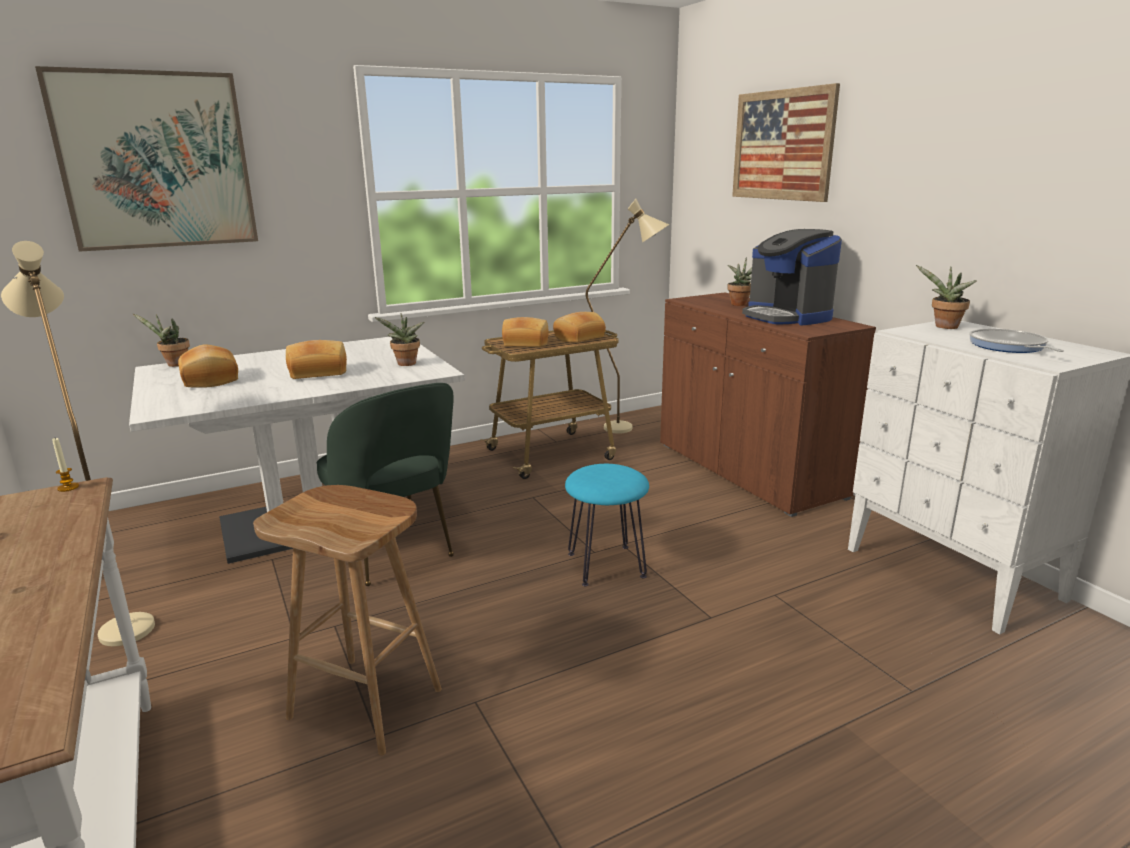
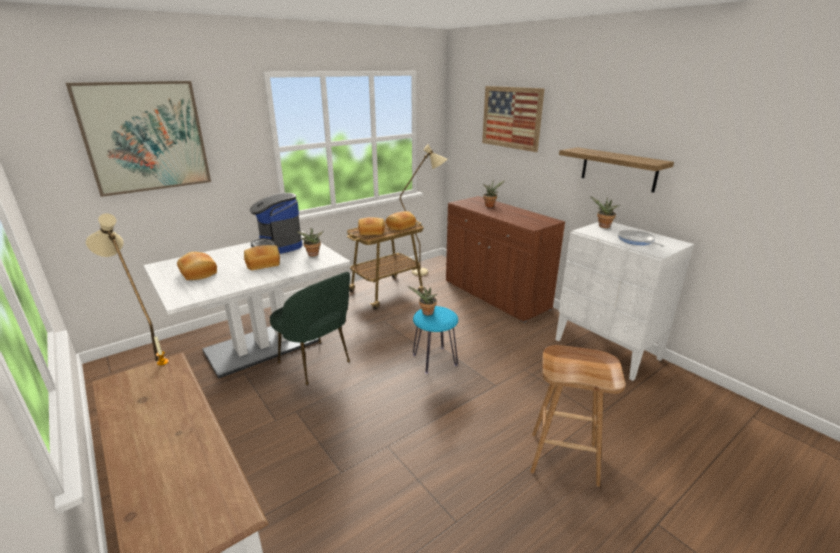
camera: 10 degrees left, 5 degrees up
(174, 364) = (168, 262): potted plant -> potted plant (426, 313)
(368, 703) = (330, 454): brown stool -> brown stool (564, 458)
(787, 317) = (518, 215): coffee machine -> coffee machine (278, 245)
(978, 217) = (618, 169): none -> shelf

